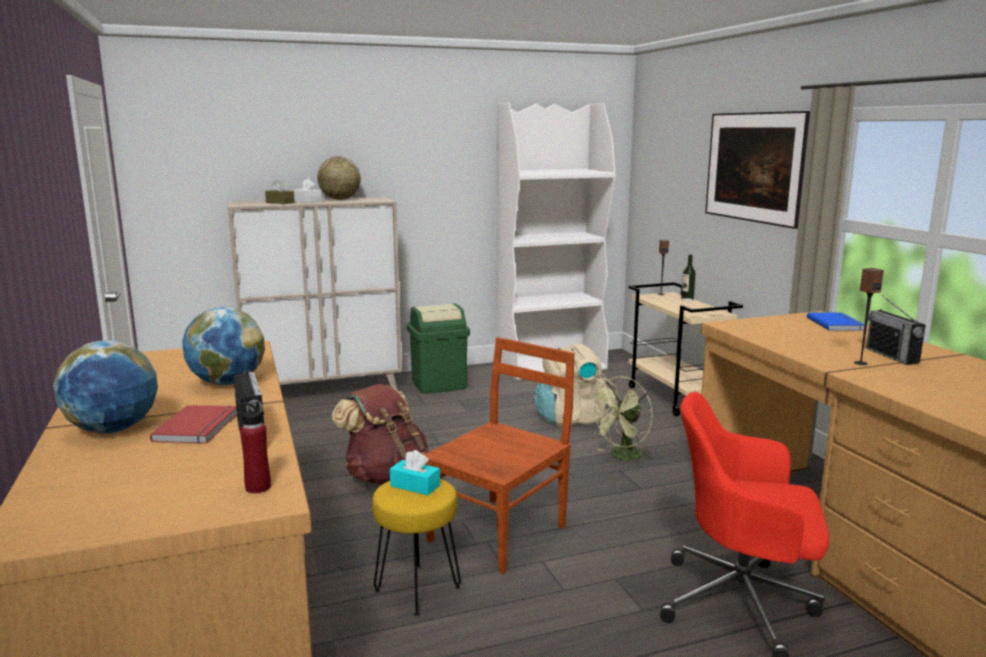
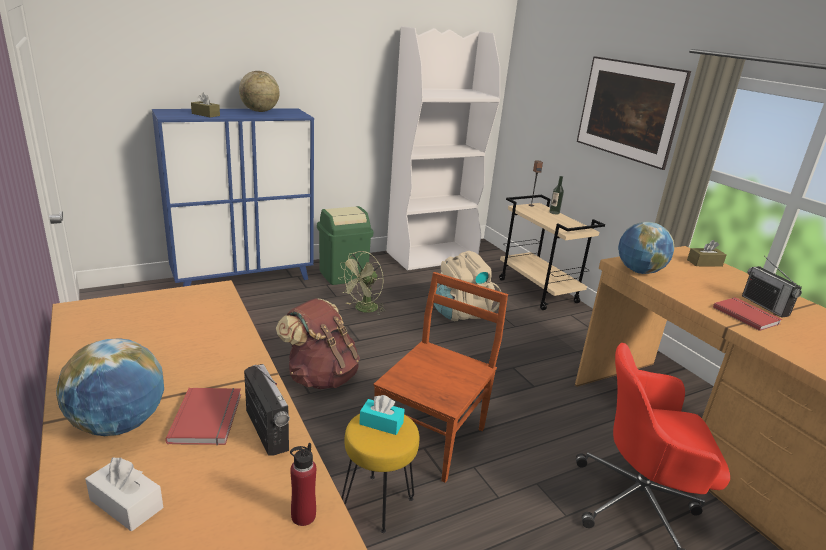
camera: 10 degrees left, 10 degrees up
(227, 383) = (213, 346): globe -> globe (639, 271)
(307, 201) = (231, 113): white tissue box -> white tissue box (126, 504)
(324, 389) = (243, 279): beige cabinet -> blue cabinet
(622, 457) = (511, 353): green fan -> green fan (363, 309)
(836, 324) = (704, 263): blue book -> brown tissue box
(860, 363) = (746, 315): speaker -> red book

